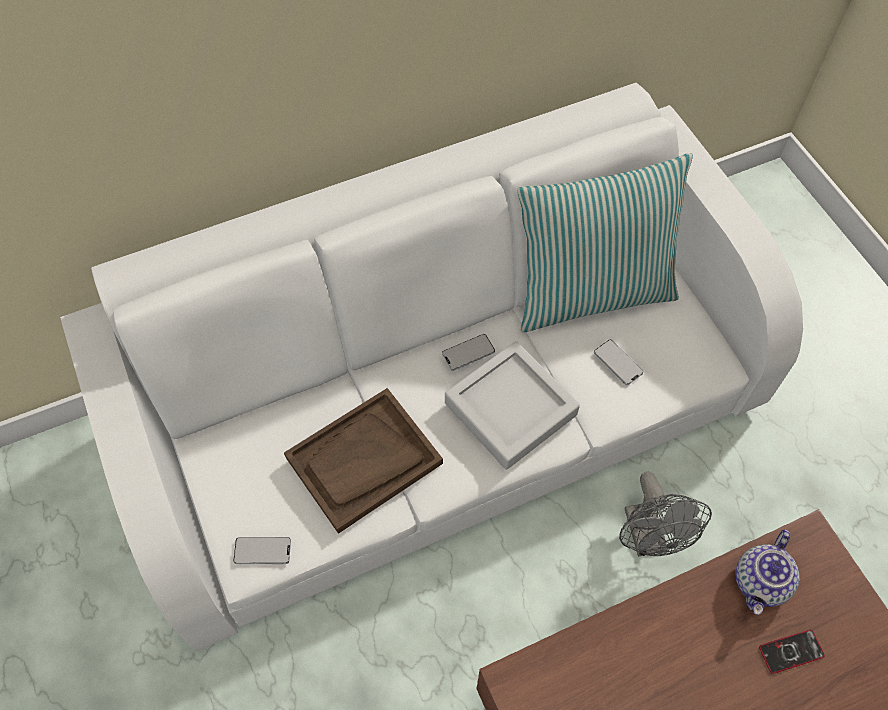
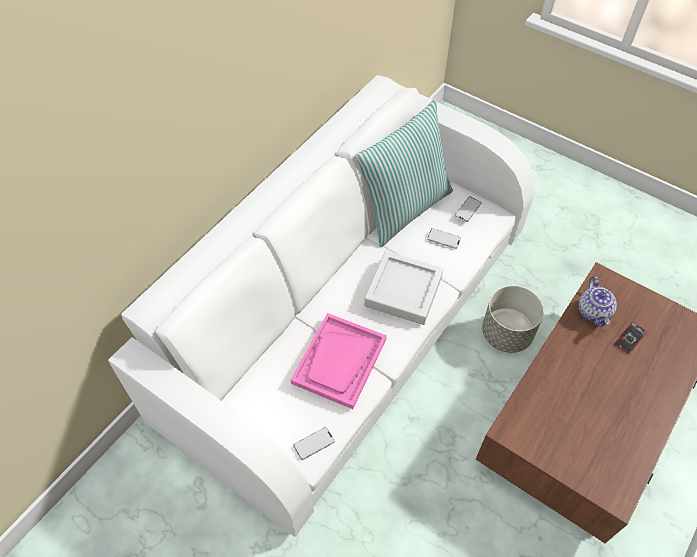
camera: 30 degrees left, 5 degrees down
(364, 461) = (339, 361): brown tray -> pink tray
(468, 352) = (358, 272): phone -> phone (468, 209)
(648, 539) = (506, 333): grey fan -> grey planter

